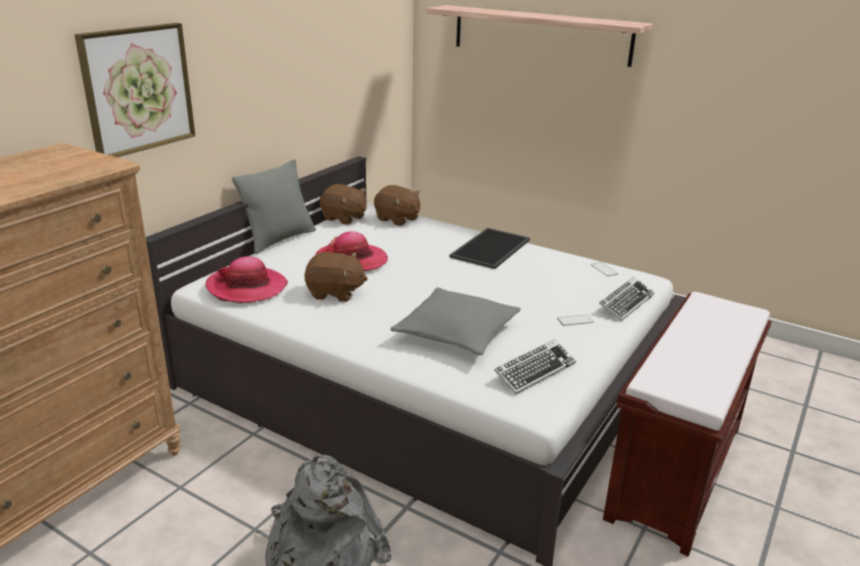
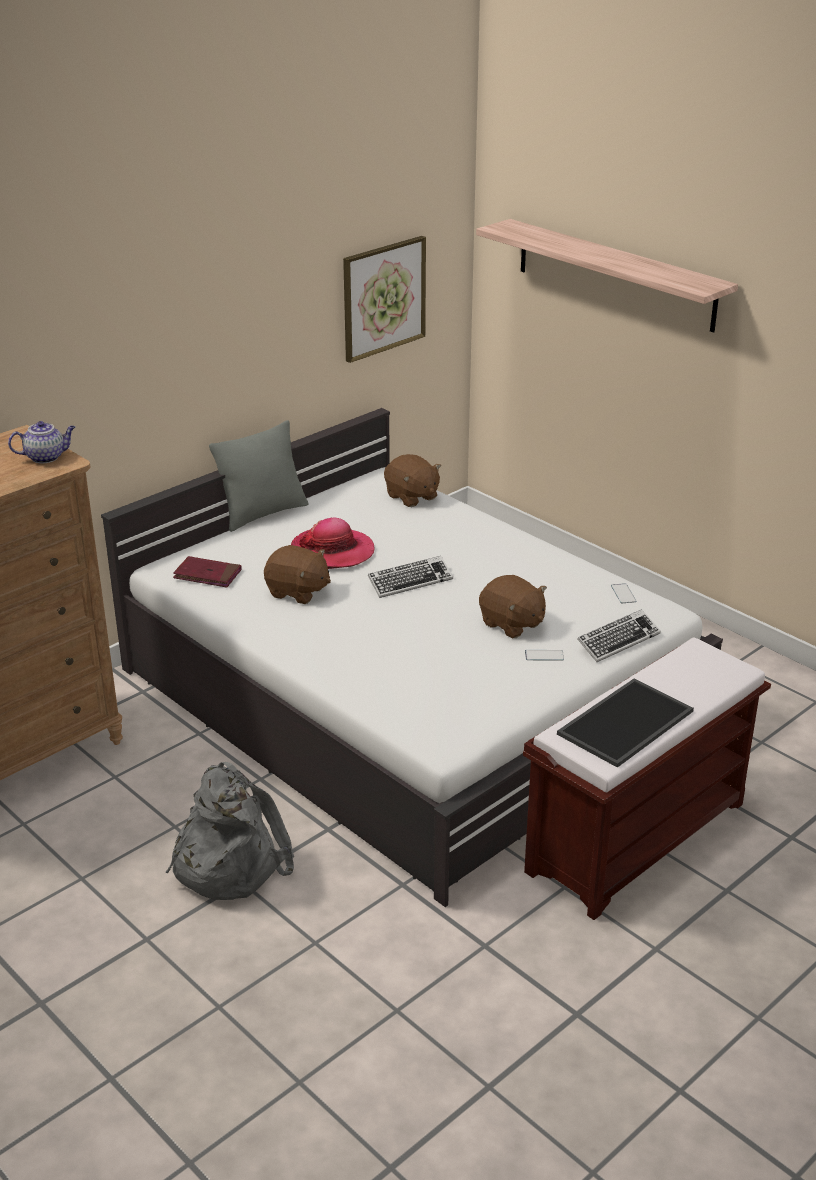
camera: 15 degrees right, 5 degrees up
(90, 162) = (46, 457): none -> teapot
(138, 89) = (106, 362): picture -> picture (383, 298)
(247, 287) = (207, 575): hat -> red book
(344, 218) = (348, 489): brown plush toy -> brown plush toy (511, 624)
(456, 332) = (404, 654): grey pillow -> none
(491, 249) = (503, 551): tray -> tray (626, 724)
(535, 371) = (462, 707): keyboard -> keyboard (410, 581)

